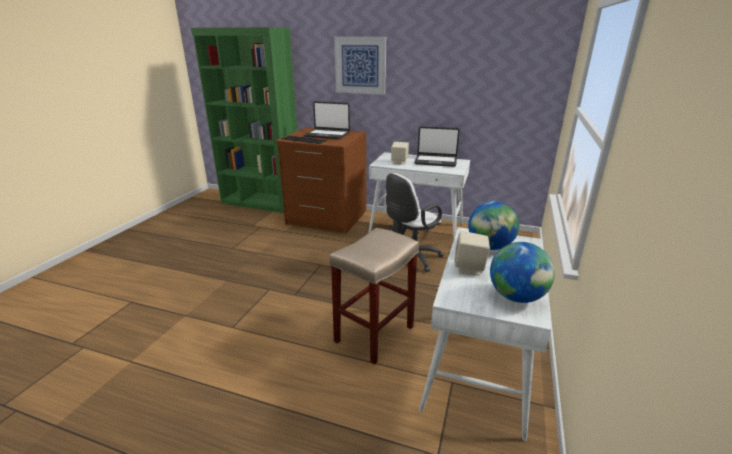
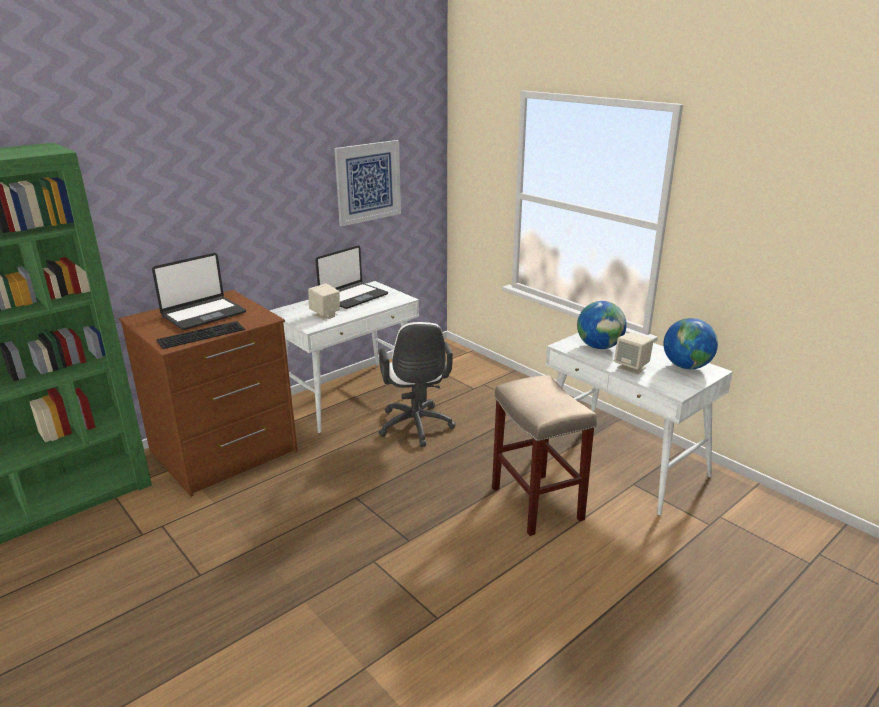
camera: 60 degrees left, 0 degrees up
(360, 65) = (205, 188): picture -> picture (368, 182)

